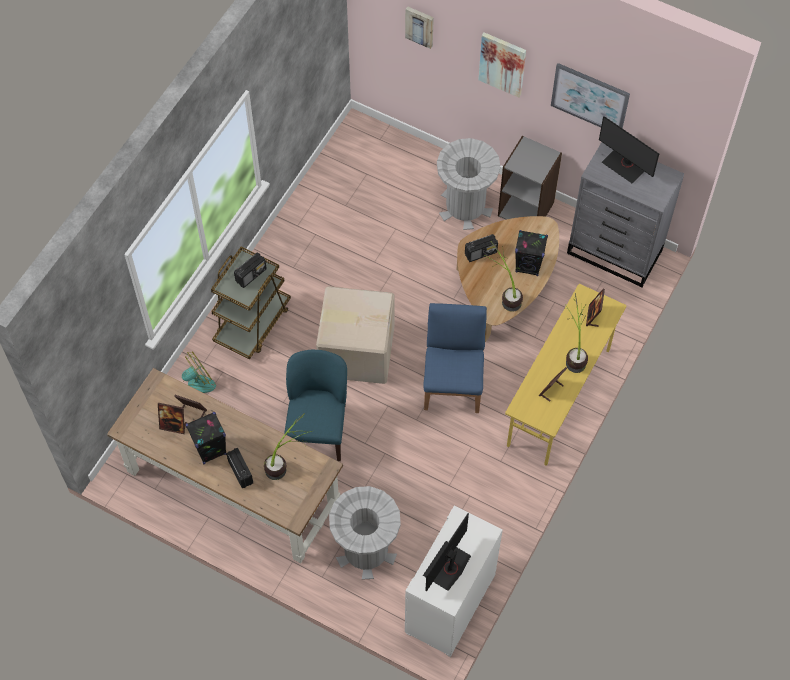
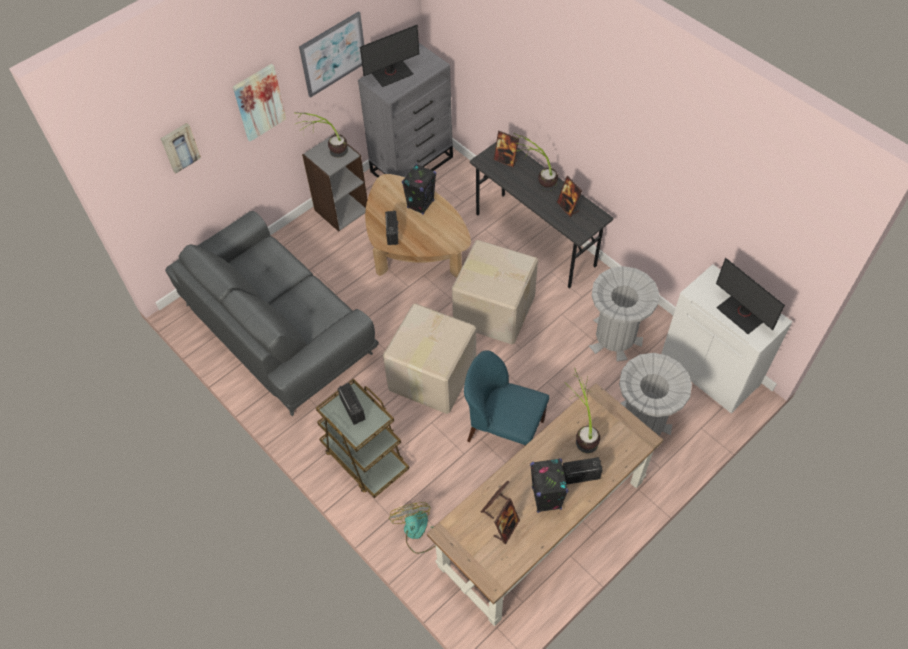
camera: 70 degrees left, 5 degrees down
(364, 206) = (278, 328): none -> grey sofa
(453, 383) = (493, 309): blue chair -> cardboard box
(465, 207) = (317, 251): grey trash can -> grey trash can (615, 337)
(504, 294) = (442, 228): potted plant -> potted plant (327, 153)
(559, 398) = (535, 240): yellow desk -> grey desk

